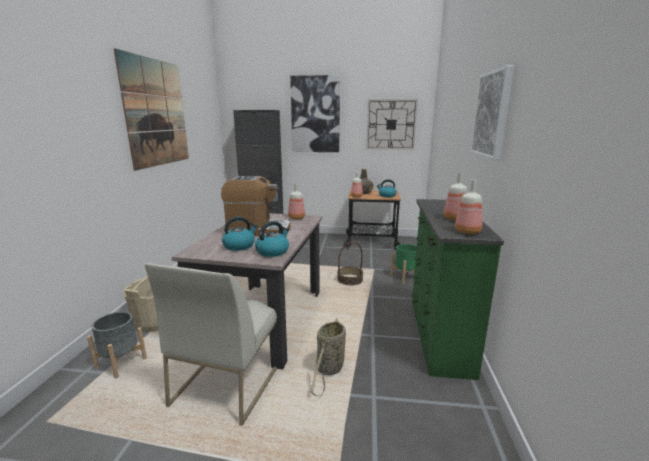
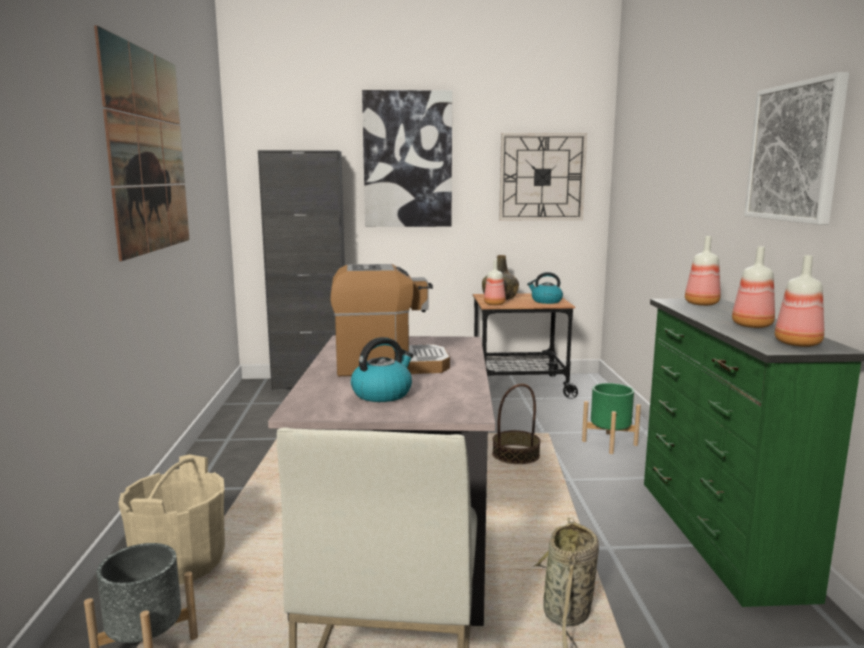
camera: 10 degrees left, 5 degrees down
(272, 251) = (454, 399): kettle -> none
(296, 218) = (438, 342): bottle -> bottle (701, 304)

